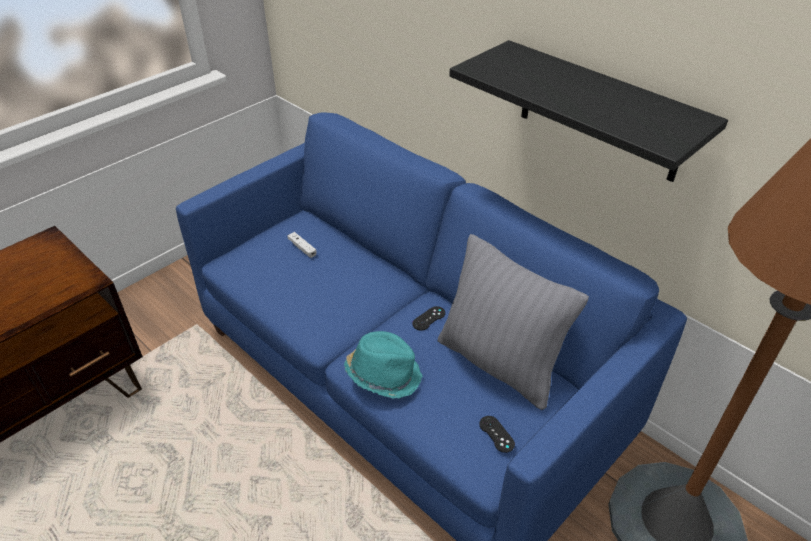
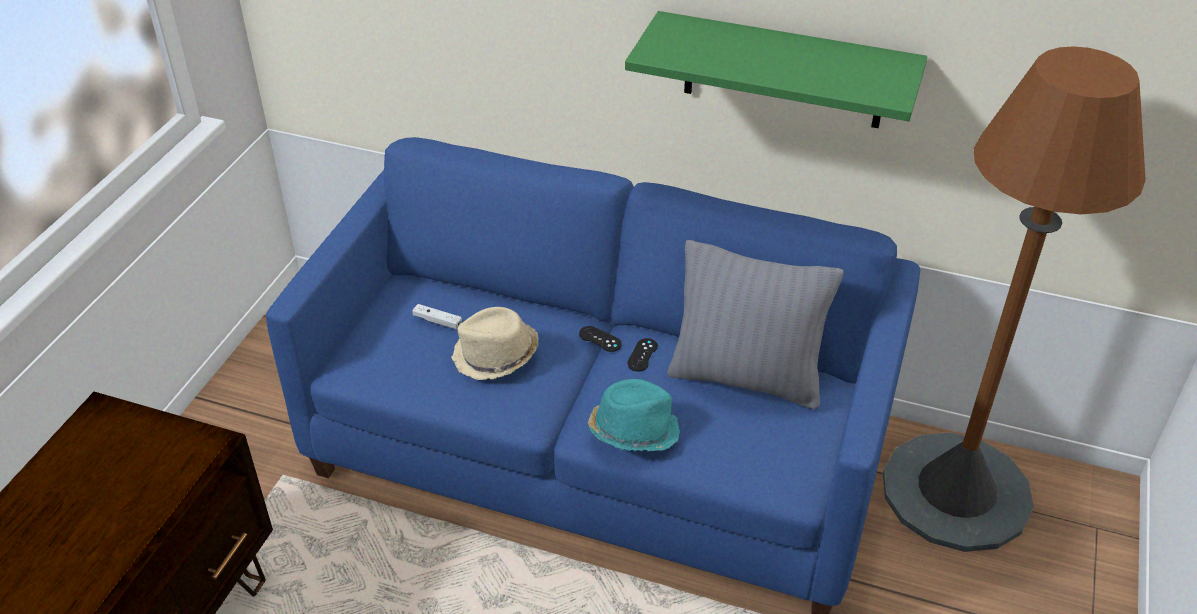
camera: 25 degrees left, 0 degrees up
(323, 284) = (495, 356): none -> beige hat
(496, 434) = (785, 448): black game controller -> black game controller (600, 339)
(600, 112) = (784, 71): black shelf -> green shelf

